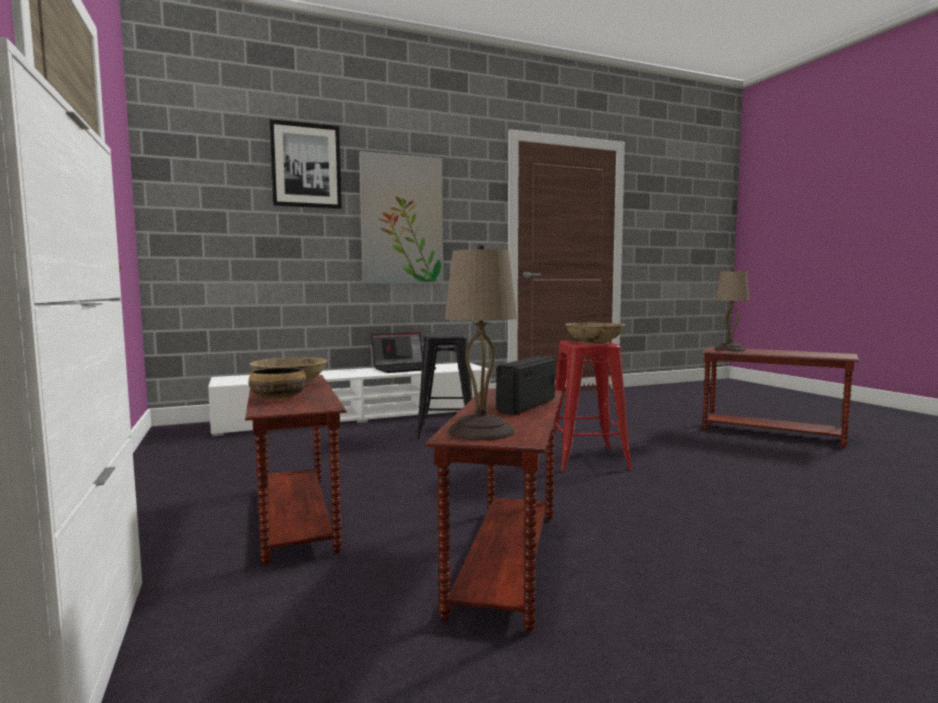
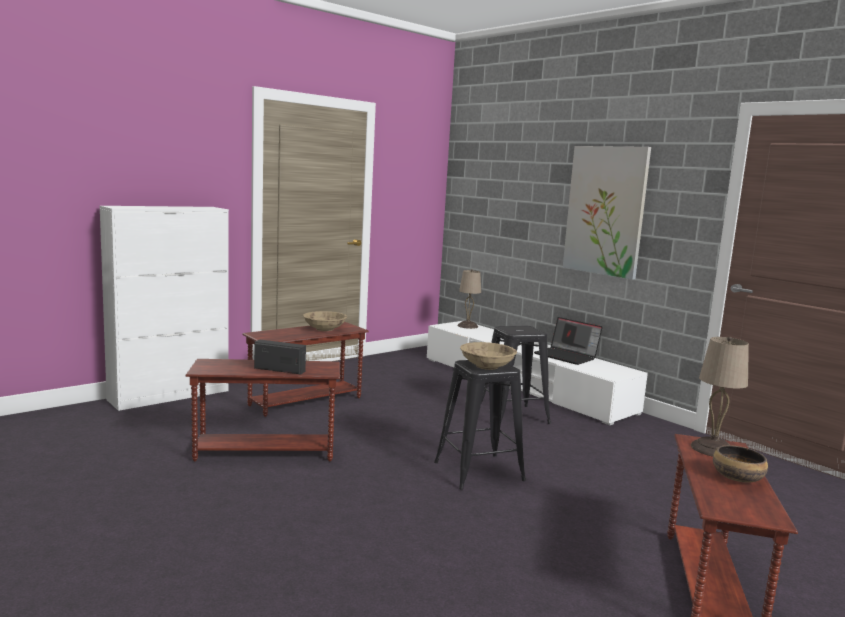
camera: 70 degrees right, 5 degrees up
(277, 398) = (285, 331): bowl -> bowl (736, 477)
(306, 165) = (537, 161): picture -> none
(481, 432) = (214, 364): beige table lamp -> beige table lamp (467, 326)
(586, 459) = (478, 471): red stool -> black stool

